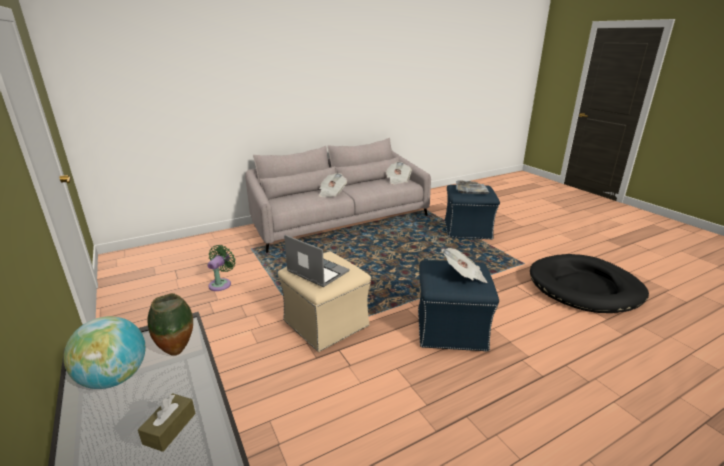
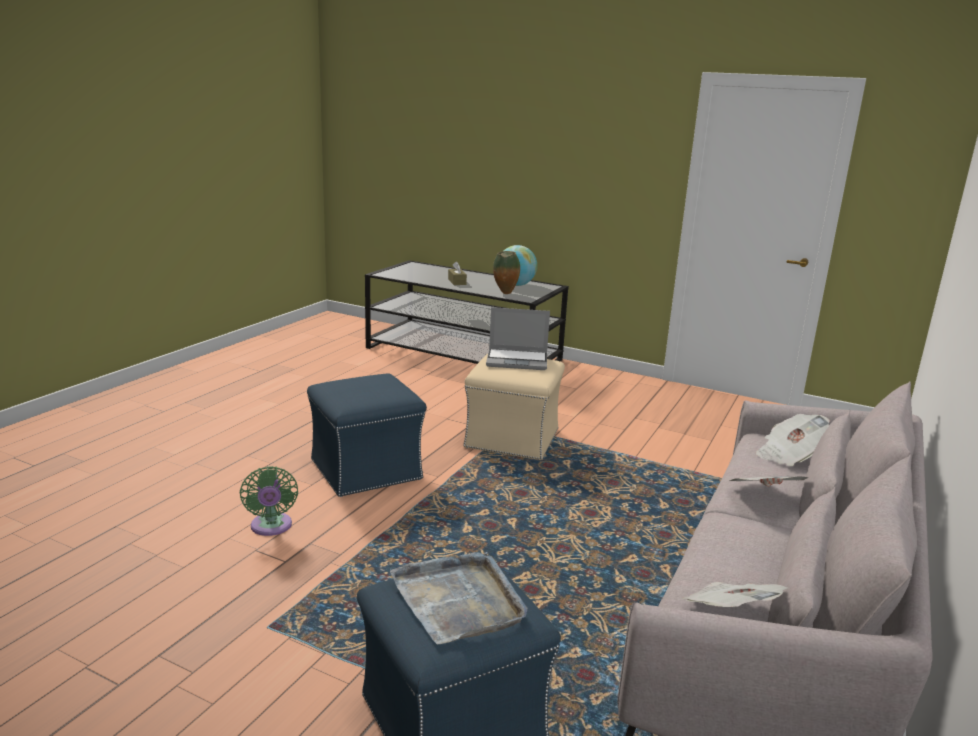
camera: 145 degrees right, 5 degrees down
(221, 283) = (692, 440): green fan -> green fan (271, 527)
(463, 276) = (356, 388): newspaper -> newspaper (790, 456)
(585, 287) = (140, 600): black dog bed -> none

